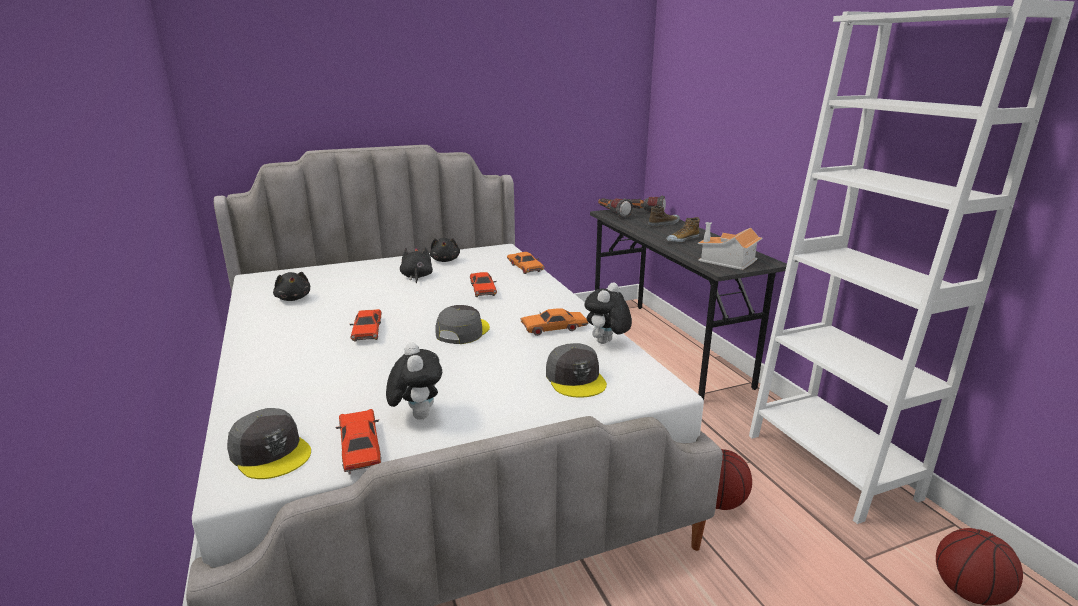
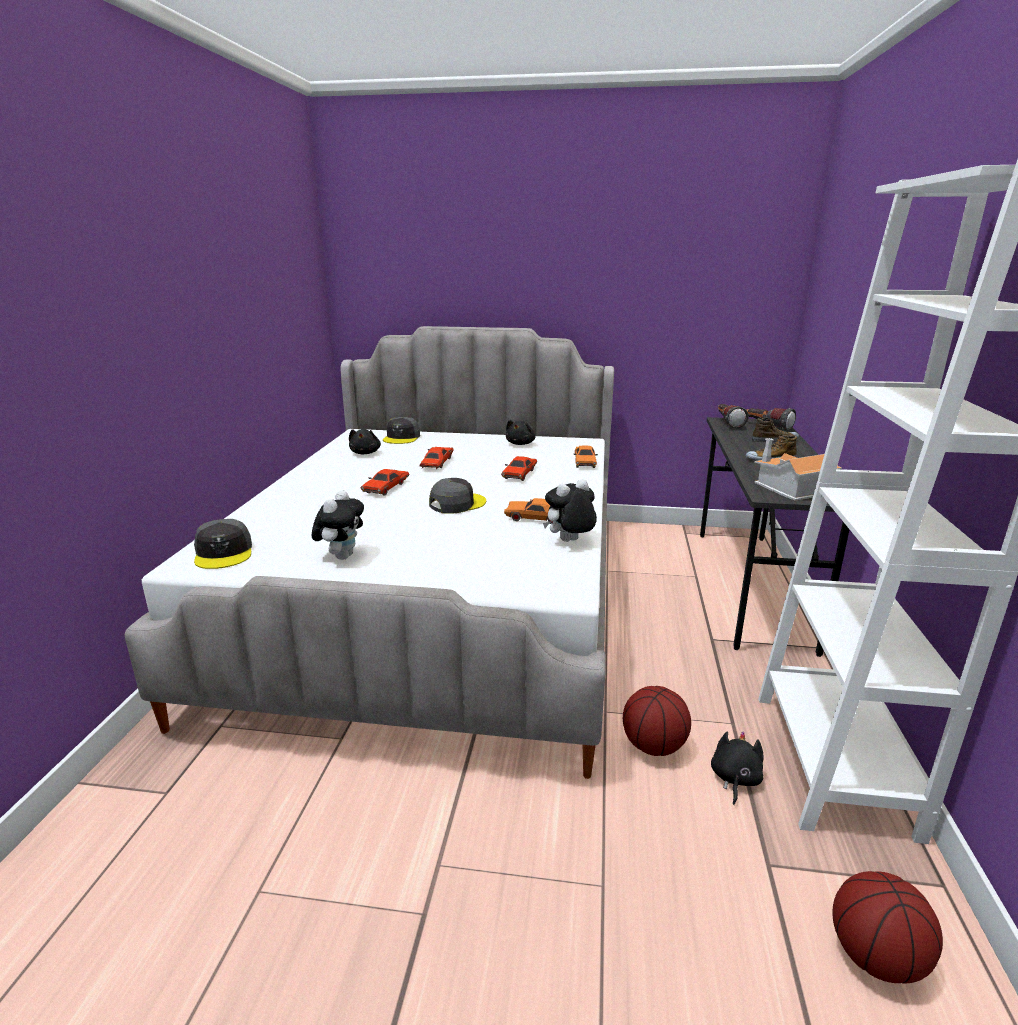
camera: 30 degrees right, 0 degrees up
(360, 448) = (278, 567): red toy car -> red toy car (437, 463)
(416, 277) = (478, 453): black plush toy -> black plush toy (734, 779)
(575, 379) = (499, 563): grey cap -> grey cap (402, 437)

